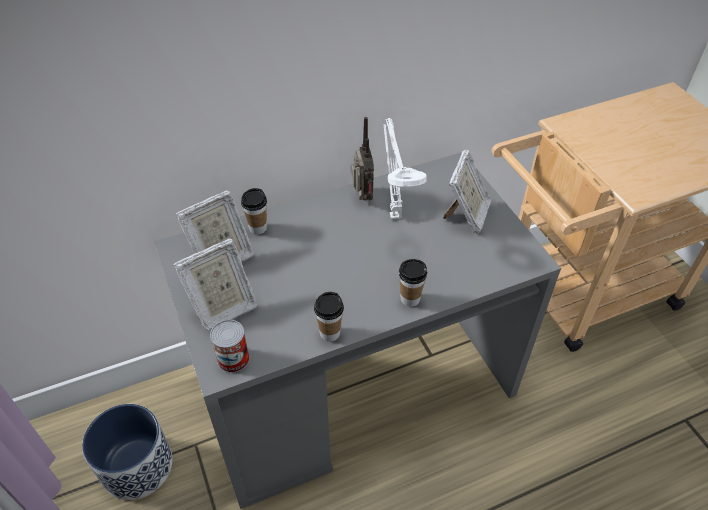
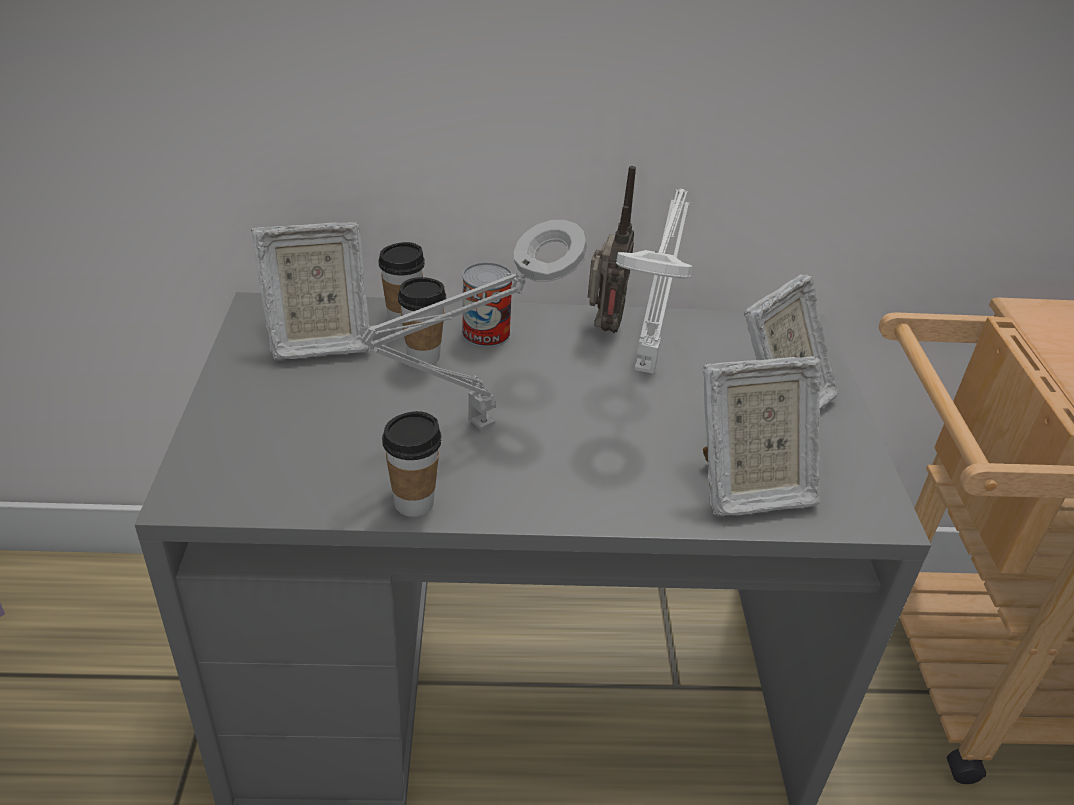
camera: 20 degrees right, 10 degrees down
(137, 466) = (108, 675): planter -> none
(222, 308) = (265, 408): picture frame -> picture frame (749, 488)
(233, 359) = (225, 485): can -> can (486, 333)
(333, 280) = (475, 427): none -> grey table lamp
(410, 299) = (594, 498): cup -> cup (423, 356)

